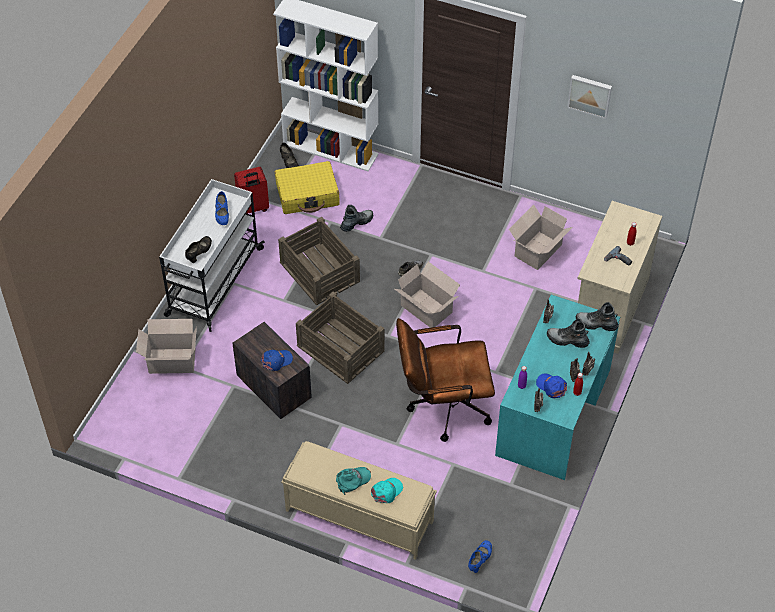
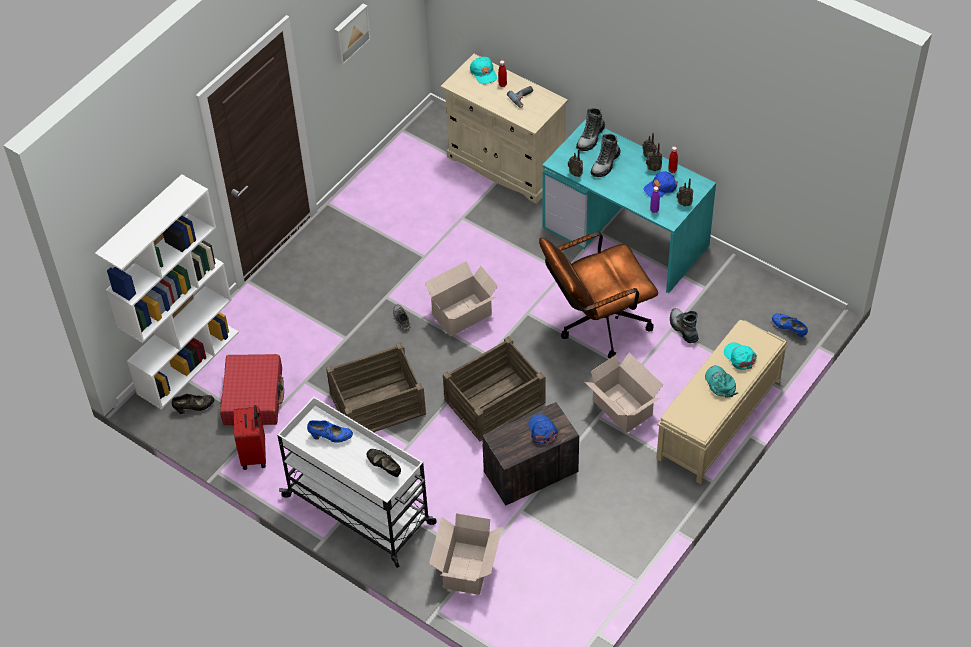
camera: 75 degrees left, 0 degrees up
(307, 195) = (253, 397): yellow suitcase -> red suitcase
(356, 223) = (315, 356): boot -> boot (683, 329)
(442, 406) = (596, 325): brown office chair -> brown office chair turned 60 degrees clockwise
(537, 251) = (412, 206): cardboard box -> cardboard box (623, 409)
(639, 227) = (483, 73): none -> turquoise cap

